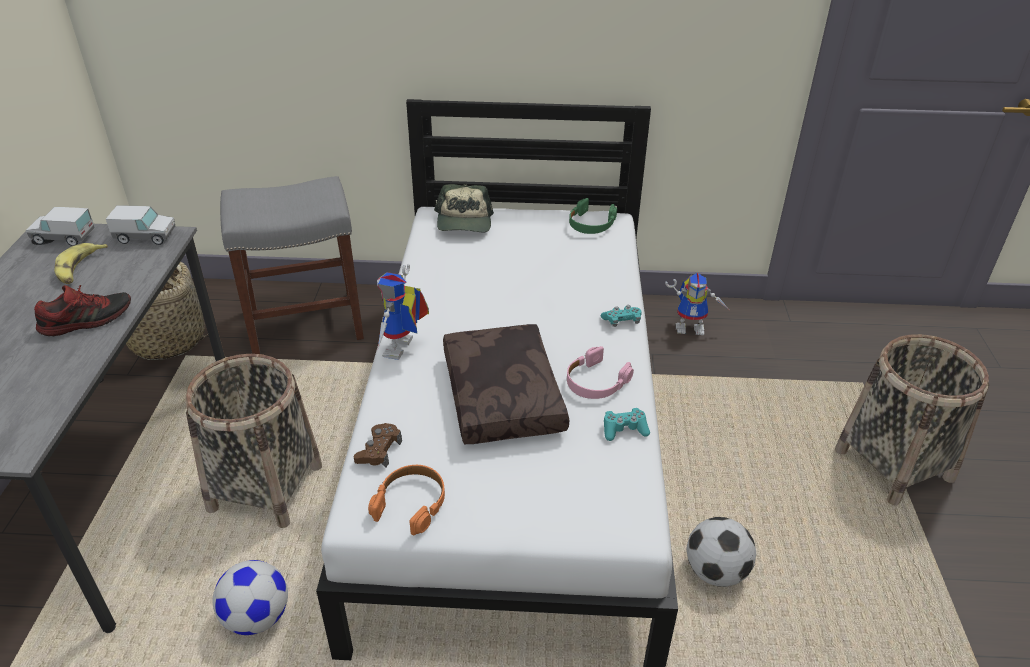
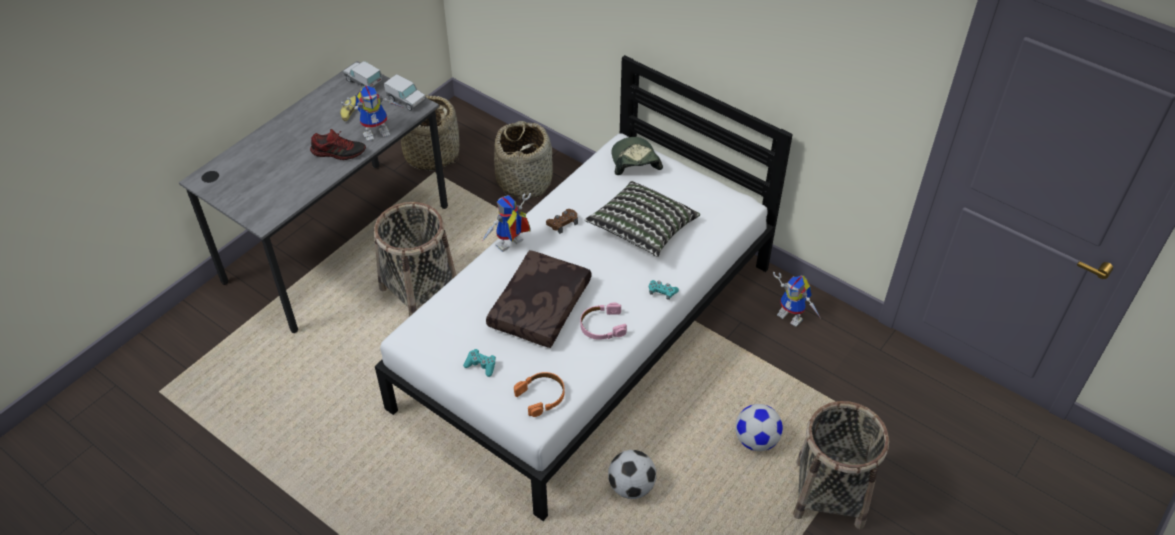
camera: 35 degrees right, 10 degrees up
(130, 279) = (377, 131): none -> toy robot
(257, 617) = (365, 365): football -> football (756, 440)
(307, 323) = (524, 181): grey stool -> basket
(379, 450) = (444, 305): brown game controller -> brown game controller (562, 223)
(411, 503) = (436, 345): orange headphones -> orange headphones (541, 396)
(464, 222) = (634, 161): cap -> cap turned 135 degrees clockwise
(537, 276) = (642, 230): none -> pillow
(591, 224) = (720, 204): green headphones -> none
(624, 429) = (587, 365): turquoise game controller -> turquoise game controller (481, 365)

